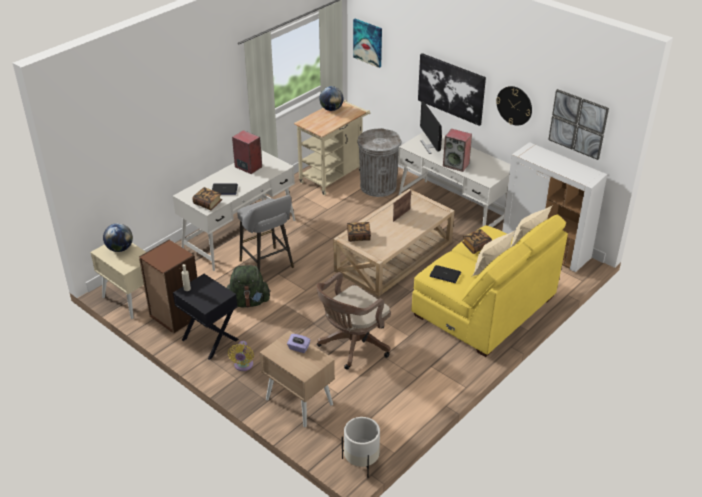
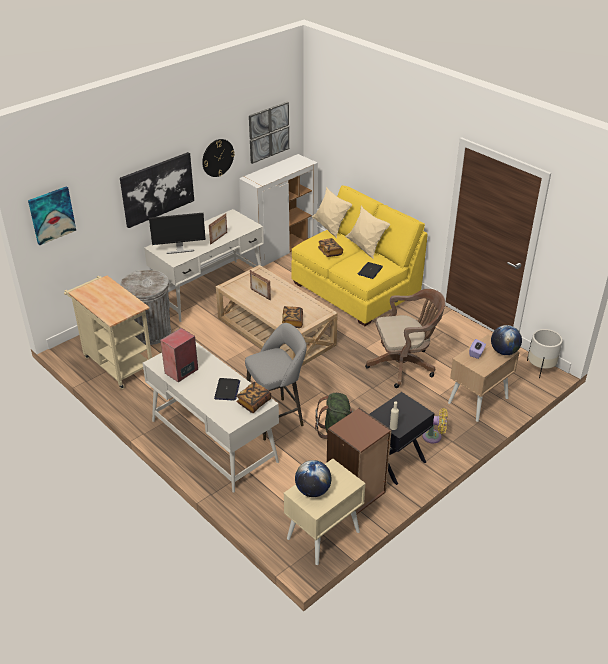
camera: 85 degrees left, 0 degrees up
(331, 109) = (90, 297): globe -> globe (504, 352)
(352, 346) = (404, 365): brown office chair -> brown office chair turned 60 degrees counterclockwise
(456, 165) = (219, 238): speaker -> picture frame

